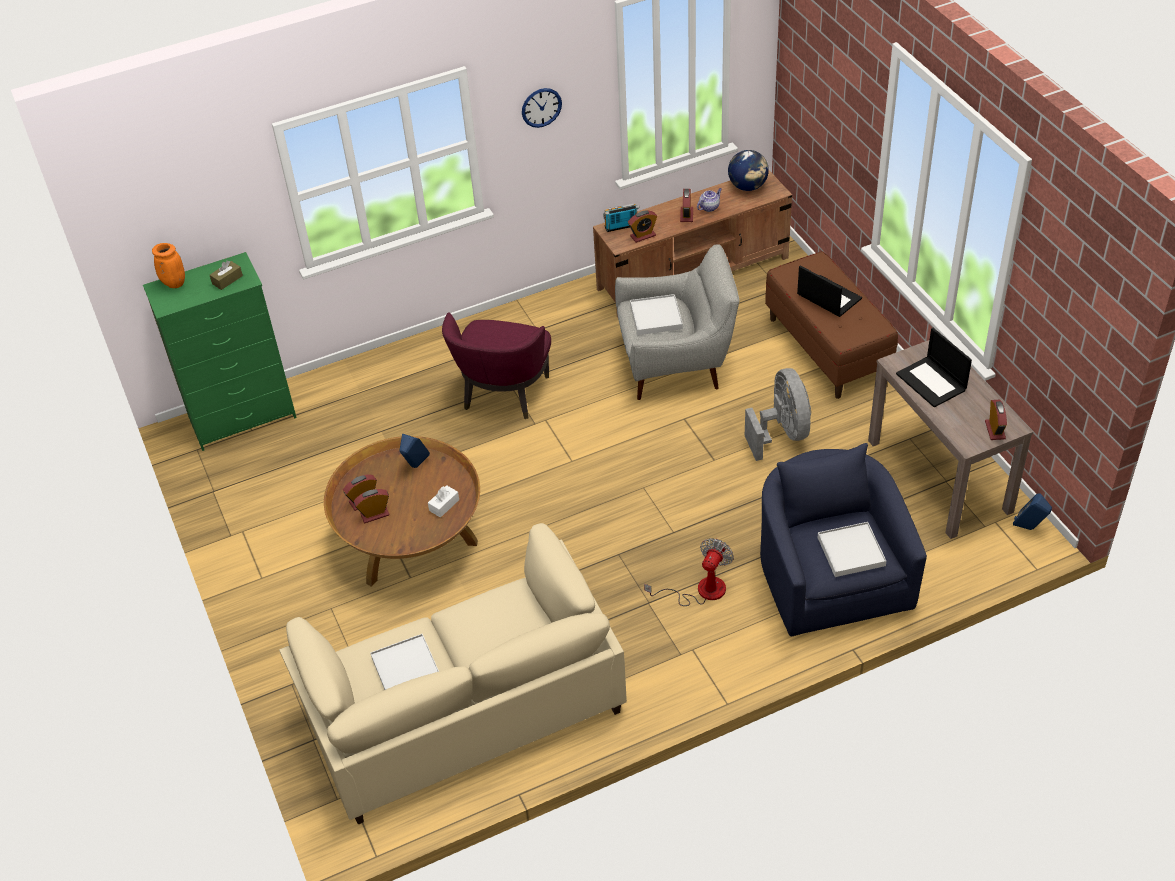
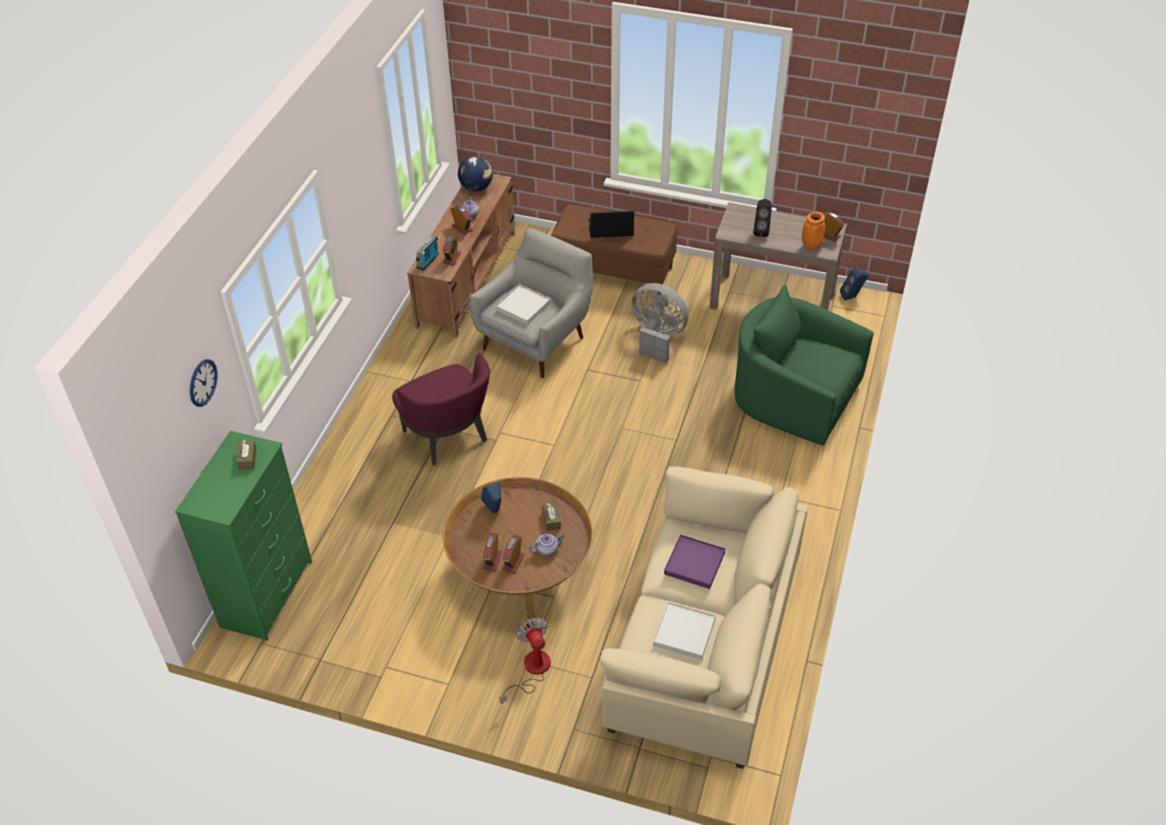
camera: 50 degrees left, 0 degrees up
(173, 284) = (203, 492): orange vase -> orange vase (811, 246)
(409, 525) = (547, 550): none -> teapot
(444, 505) = (551, 519): white tissue box -> brown tissue box
(488, 624) = (694, 563): none -> purple tray
(541, 107) = (356, 184): wall clock -> wall clock (202, 382)
(700, 591) = (739, 460): fan -> fan (531, 670)
(831, 576) = (794, 397): blue armchair -> green armchair
(851, 551) = (826, 361): white tray -> none
(932, 382) = (761, 231): laptop -> black speaker

